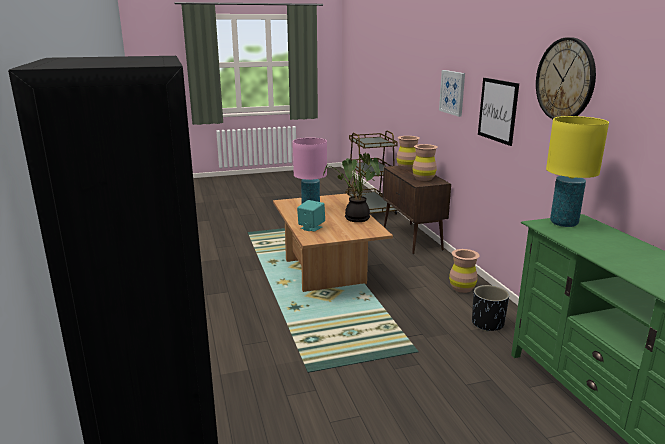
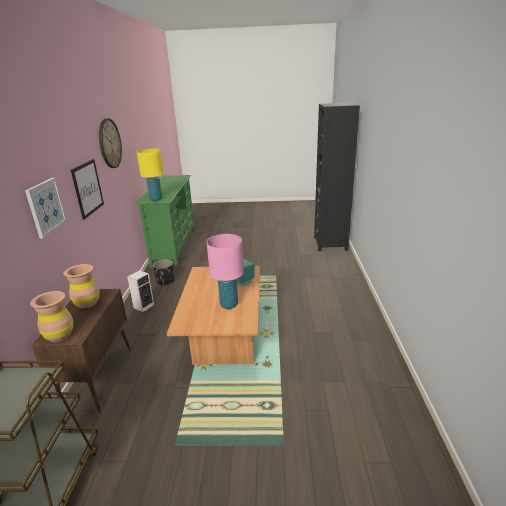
camera: 160 degrees left, 5 degrees up
(355, 218) = (201, 287): potted plant -> none
(462, 288) = (144, 306): brown vase -> speaker

